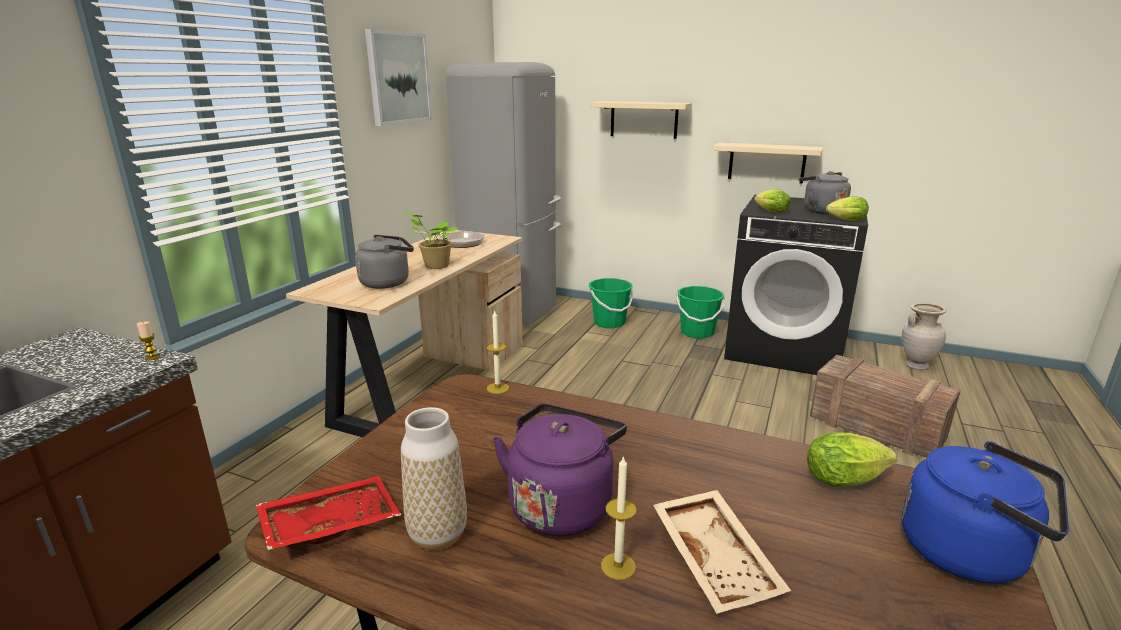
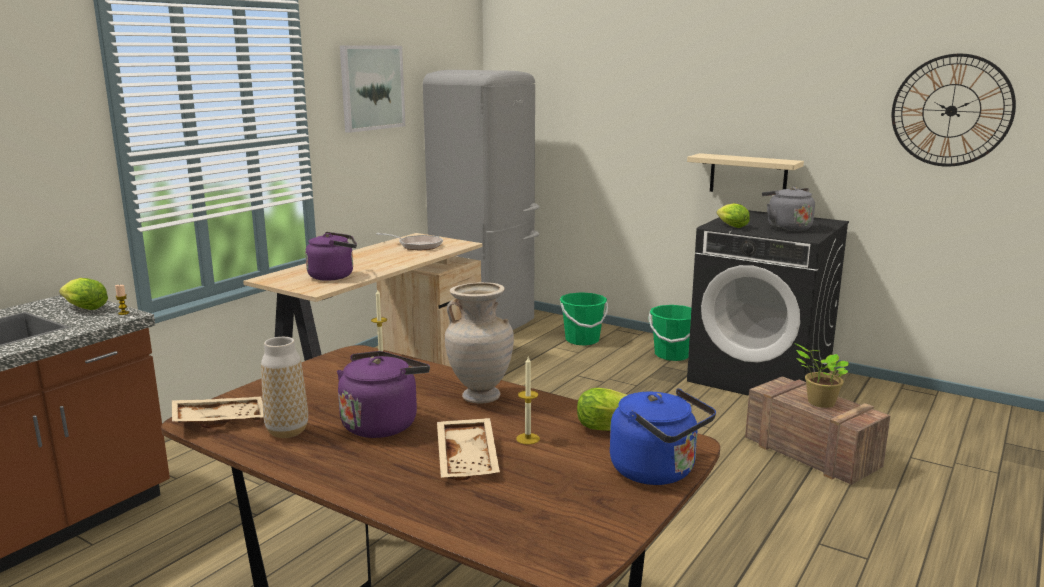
camera: 10 degrees right, 5 degrees down
(331, 523) = (220, 420): red tray -> beige tray
(388, 282) = (334, 276): grey kettle -> purple kettle
(434, 266) = (383, 264): potted plant -> potted plant (818, 402)
(618, 566) = (398, 455): candle -> candle (528, 439)
(644, 119) = (625, 128): beige shelf -> none
(844, 220) = (799, 237): lettuce -> lettuce (83, 308)
(916, 366) = (900, 402): beige vase -> beige vase (480, 397)
(972, 95) = (951, 110): none -> wall clock

